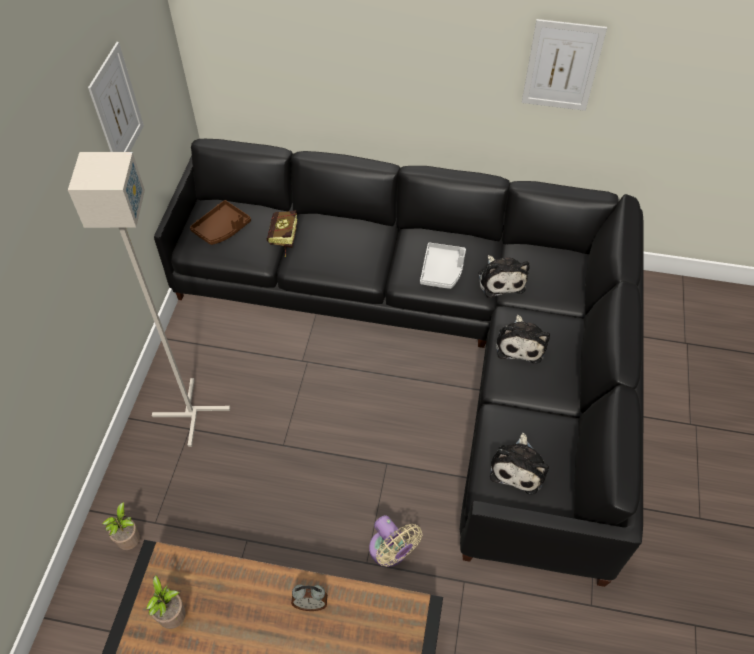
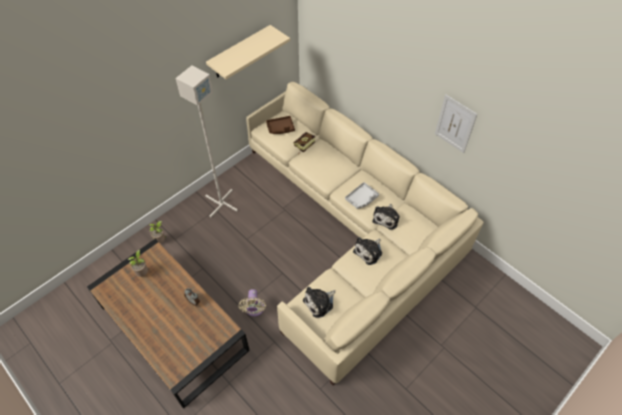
camera: 35 degrees right, 0 degrees up
(116, 108) = (240, 52): picture -> beige shelf
(438, 337) = (351, 232): black sofa -> beige sofa

